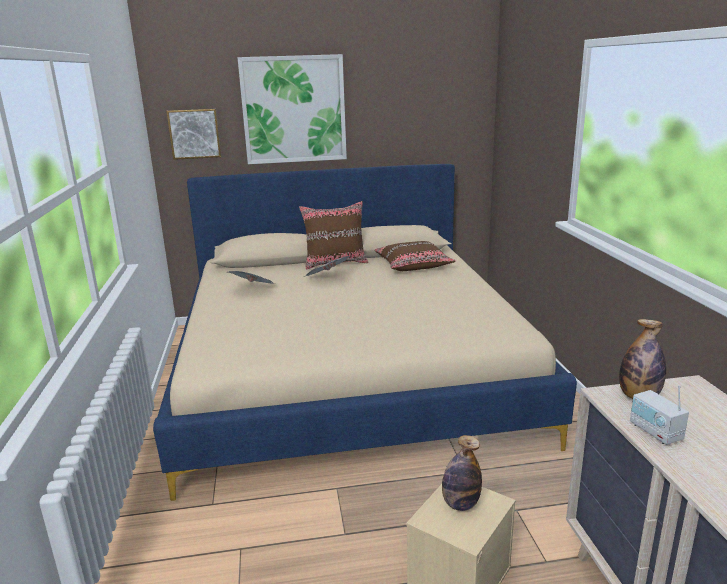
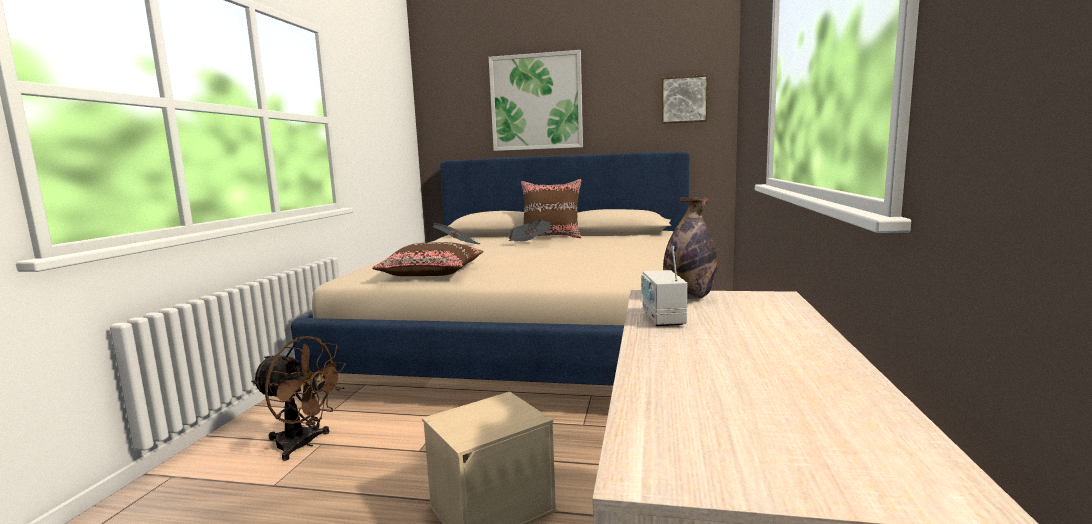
camera: 20 degrees right, 10 degrees down
(194, 133) = (452, 124): picture -> picture (684, 100)
(222, 554) = (303, 445): none -> brown fan
(413, 265) = (622, 240): brown pillow -> brown pillow (432, 272)
(460, 504) = (491, 413): bottle -> none

